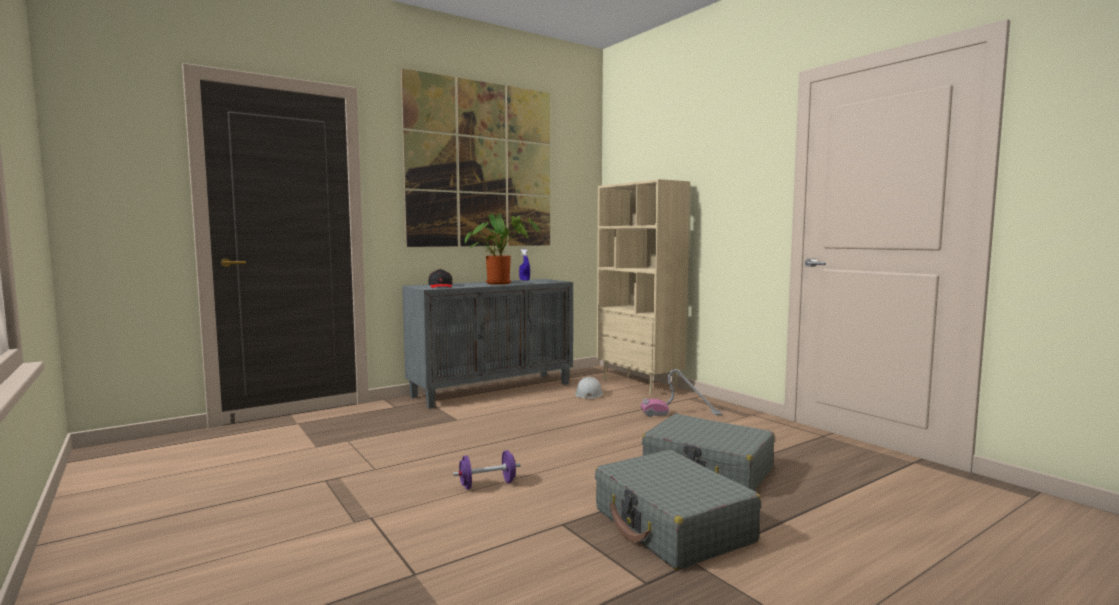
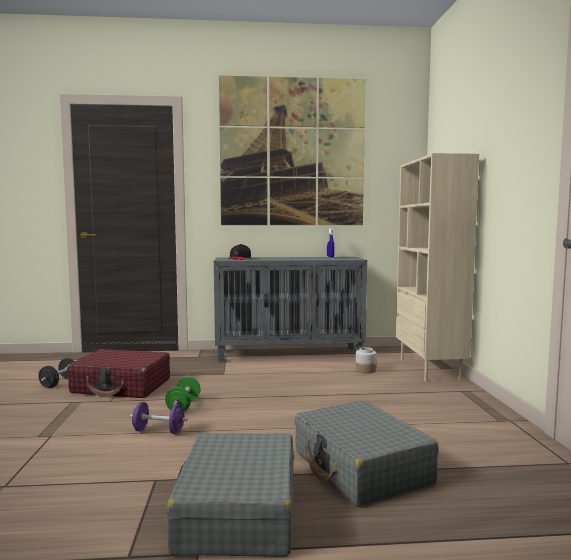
camera: 30 degrees right, 0 degrees up
(264, 464) = (59, 383): none -> black dumbbell
(359, 452) = (121, 386): none -> red suitcase
(470, 457) = (183, 406): none -> green dumbbell
(500, 283) = (296, 258): potted plant -> none
(589, 394) = (365, 370): white hard hat -> jar
(681, 413) = (427, 404): vacuum cleaner -> none

